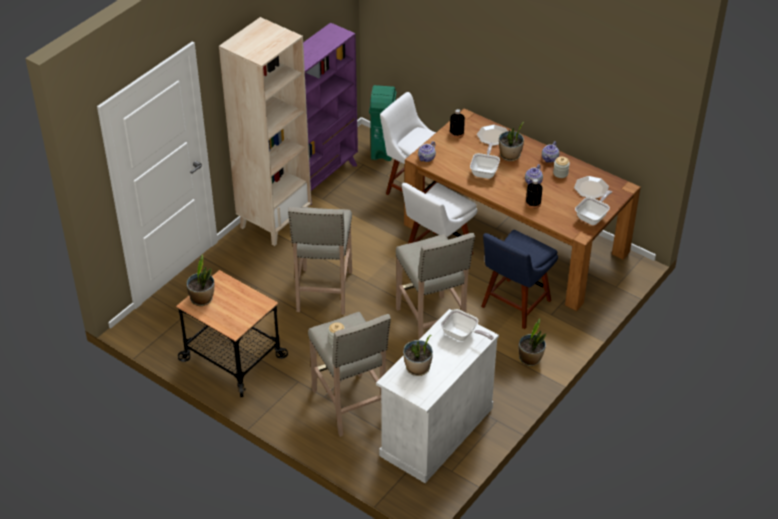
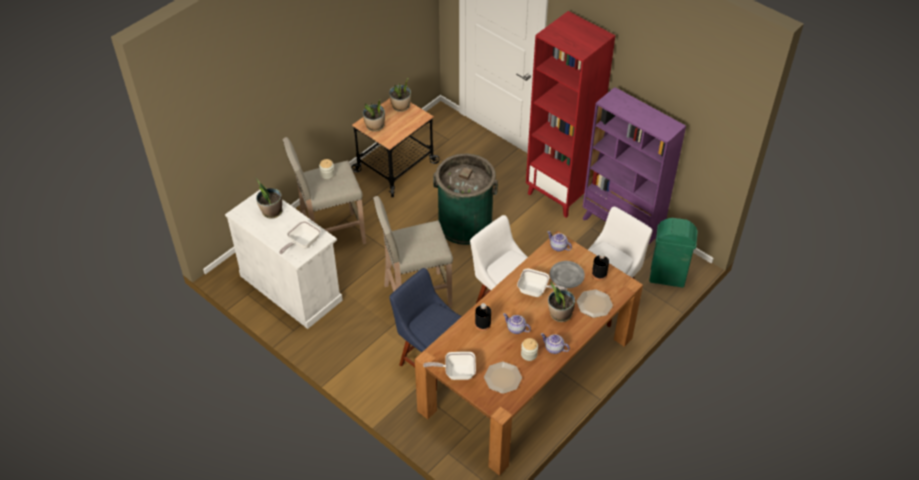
camera: 95 degrees right, 5 degrees up
(274, 221) = (560, 194): beige bookcase -> red bookcase
(323, 292) = (465, 224): beige stool -> green trash can
(462, 152) = (566, 276): none -> grey plate
(530, 359) = (360, 364): potted plant -> potted plant (375, 126)
(593, 217) = (456, 372): frying pan -> frying pan turned 135 degrees clockwise

